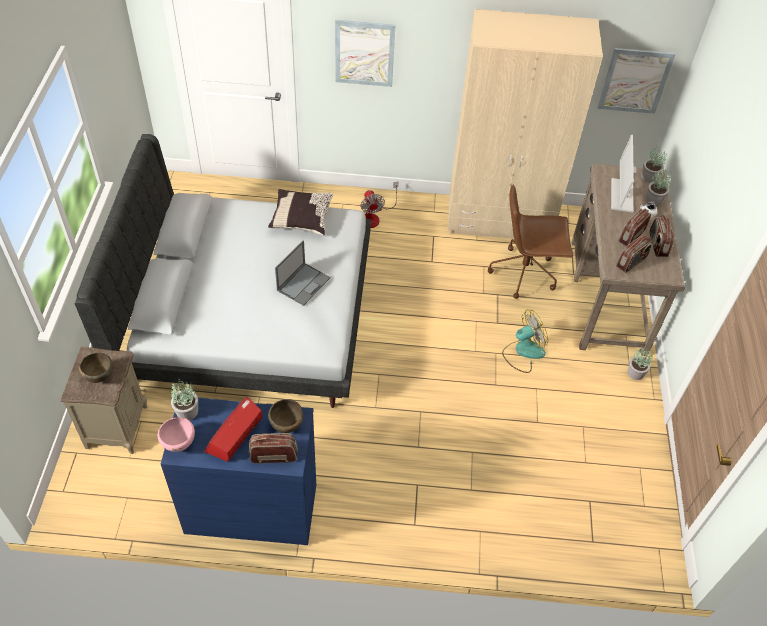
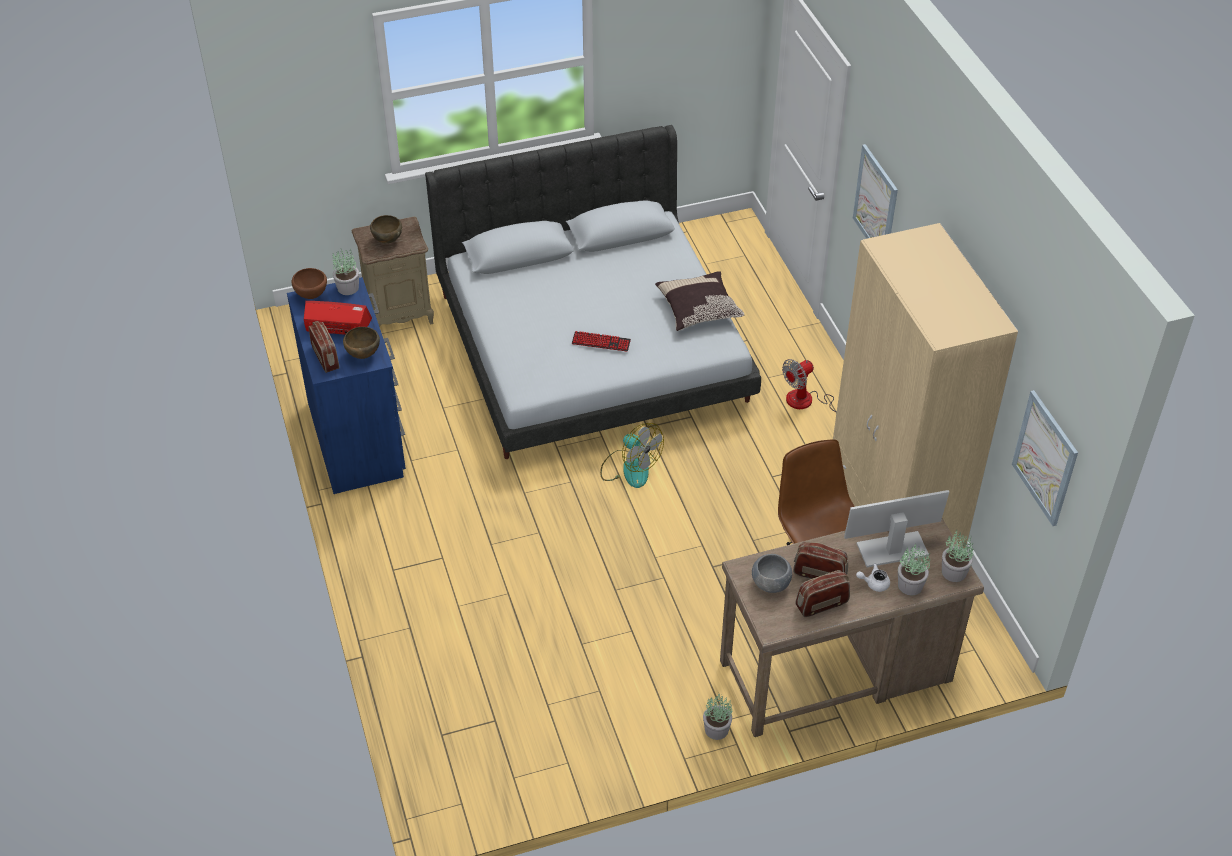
camera: 70 degrees right, 5 degrees down
(179, 443) = (312, 296): pink bowl -> brown bowl
(304, 283) = (601, 342): laptop -> keyboard
(523, 352) = (680, 603): fan -> fan (629, 468)
(631, 262) = (770, 583): radio -> grey bowl

